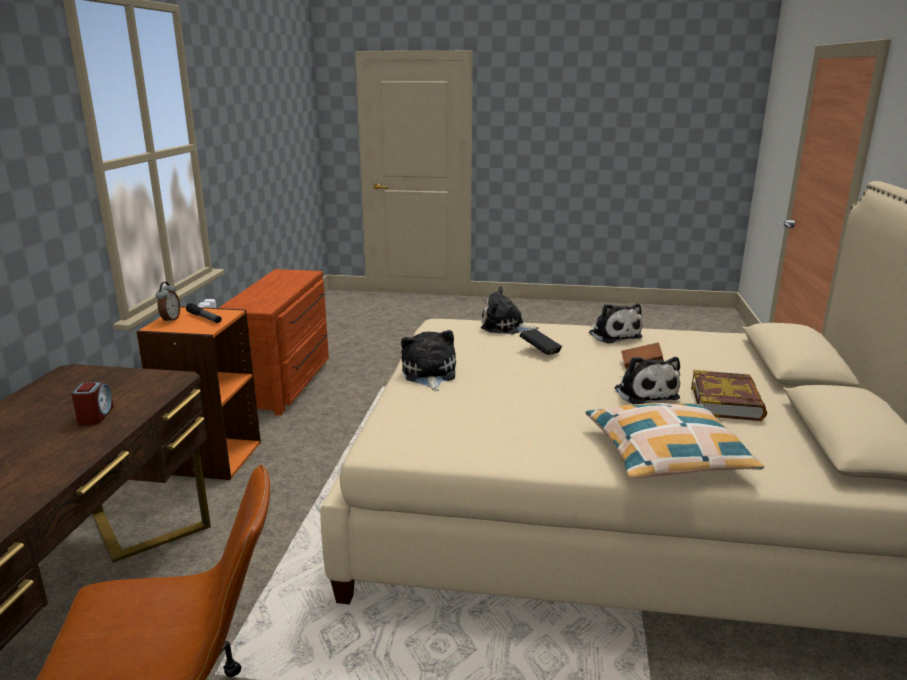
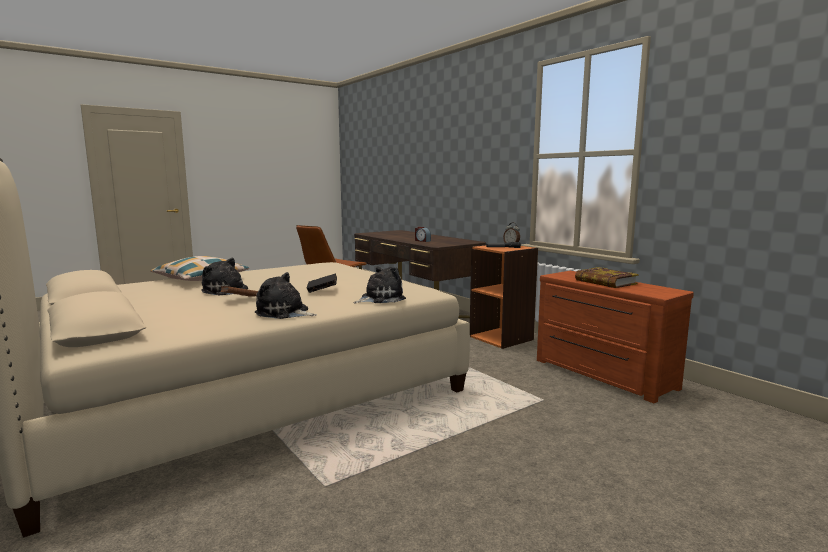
camera: 135 degrees right, 10 degrees down
(429, 374) = (363, 275): plush toy -> none
(726, 402) = (167, 297): book -> book (605, 282)

